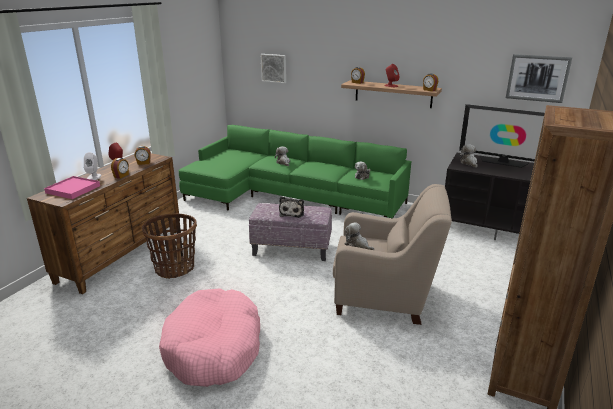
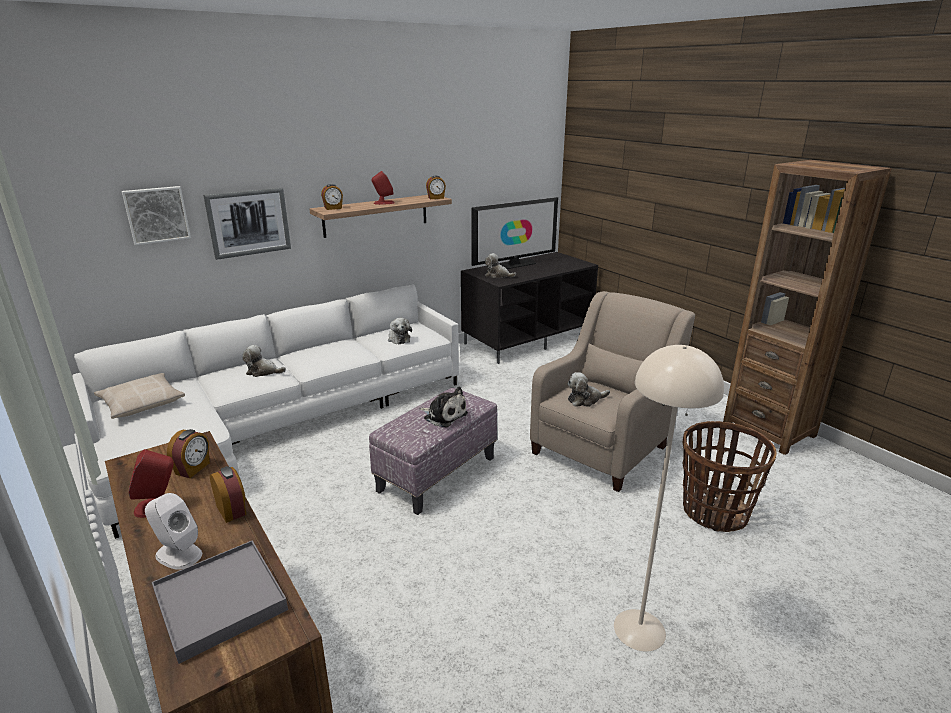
camera: 60 degrees left, 0 degrees up
(73, 189) = (220, 601): pink tray -> grey tray
(175, 268) = (372, 618): basket -> basket (714, 512)
(214, 348) = (639, 629): pink dog bed -> beige floor lamp
(232, 154) = (141, 403): none -> beige pillow
(289, 196) = (278, 424): green sofa -> white sofa
(537, 78) = (521, 163): picture -> picture (249, 222)

